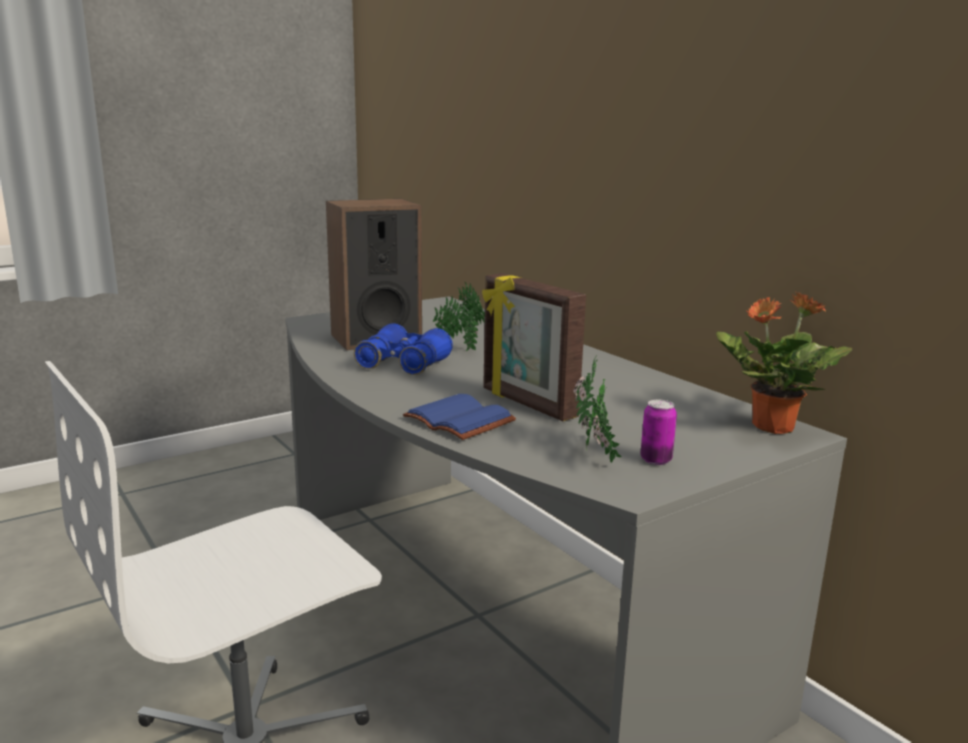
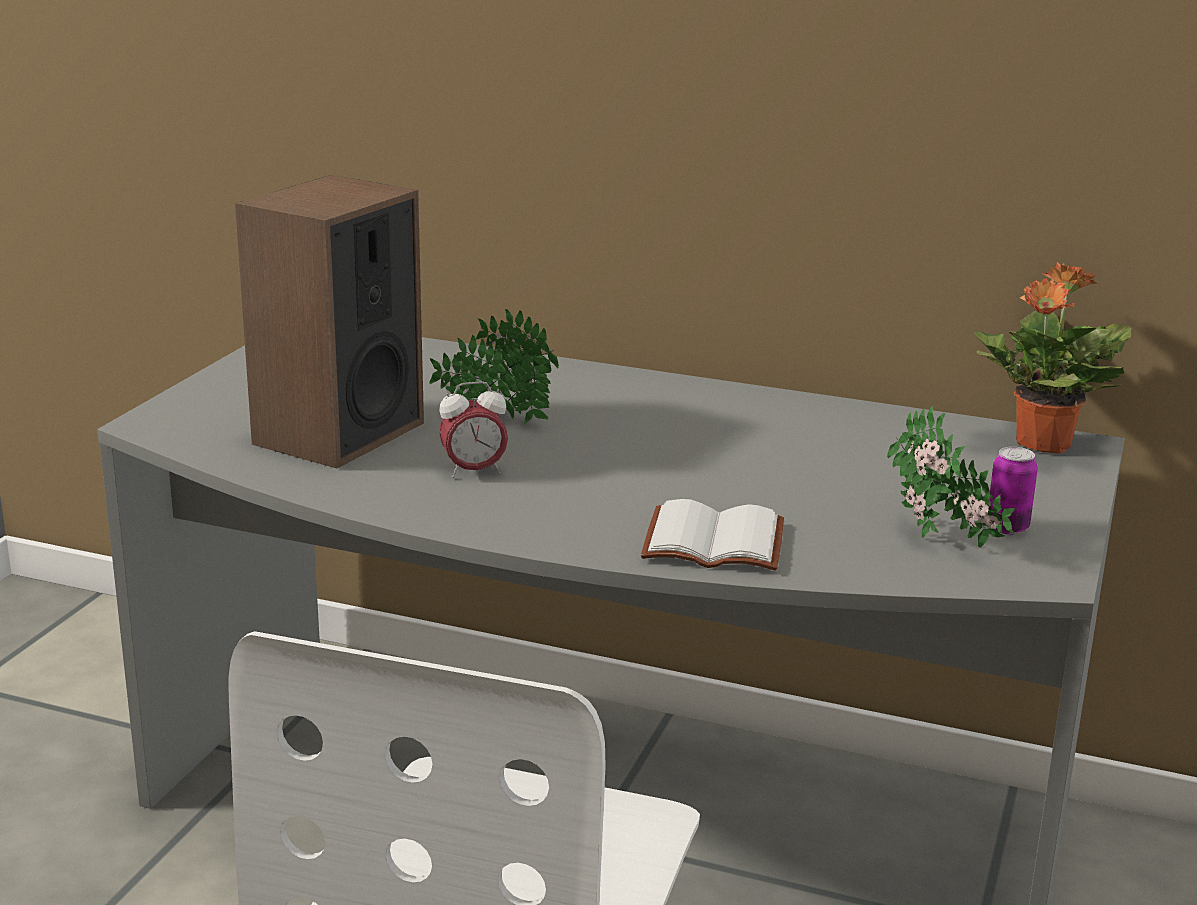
camera: 35 degrees left, 5 degrees up
(403, 364) = (473, 472): blue binoculars -> alarm clock
(462, 420) = (716, 541): blue book -> white book
(527, 404) = (747, 491): picture frame -> none

